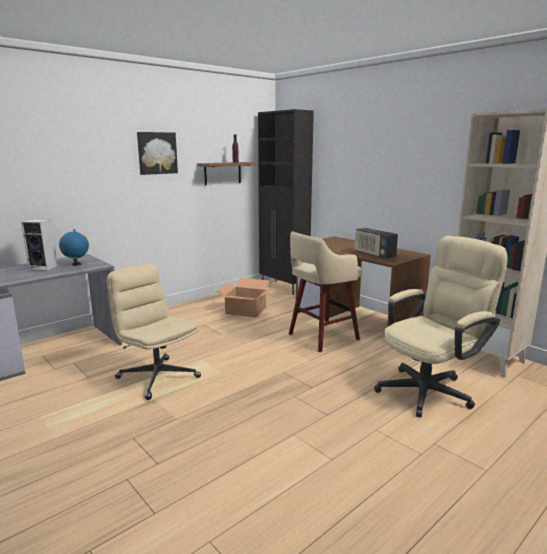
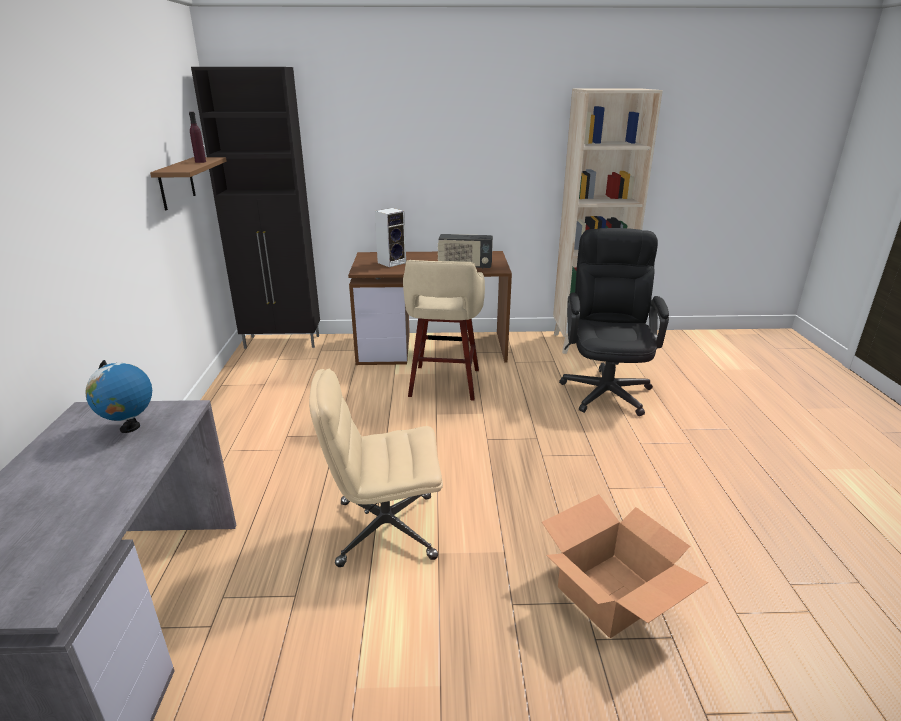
camera: 50 degrees left, 10 degrees up
(44, 268) = (83, 463): speaker -> speaker (392, 262)
(157, 153) = (104, 163): picture -> none
(246, 311) = (302, 392): cardboard box -> cardboard box (612, 594)
(431, 389) = (605, 388): beige office chair -> black office chair

